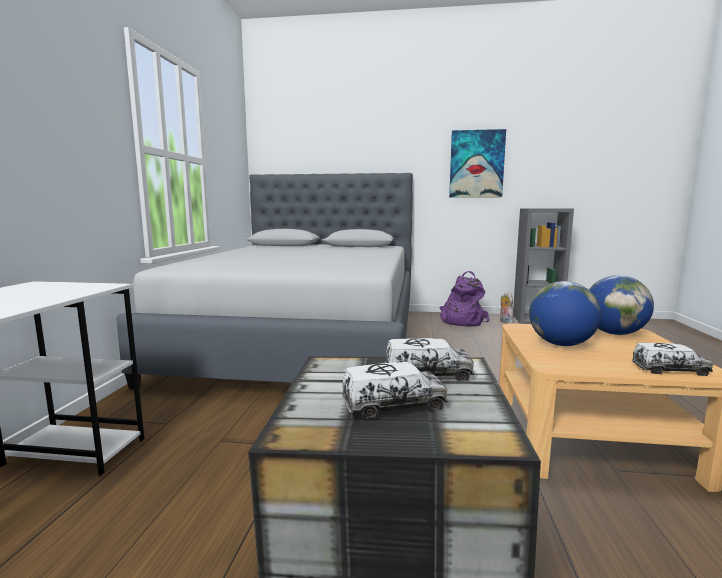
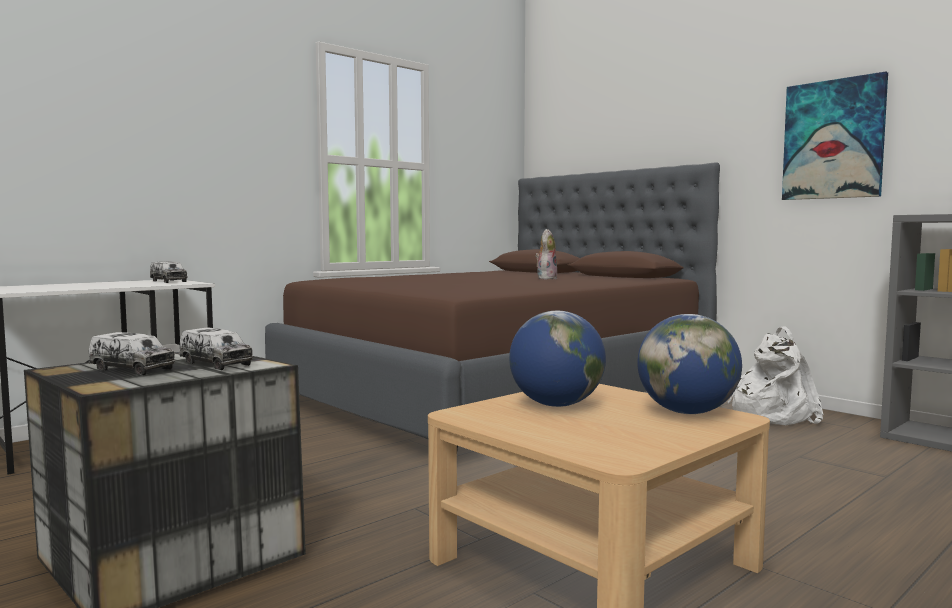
camera: 40 degrees right, 5 degrees down
(305, 340) = (498, 395): grey bed -> brown bed
(461, 321) = (772, 415): purple backpack -> white backpack
(505, 322) = (853, 430): plush toy -> plush toy (546, 278)
(670, 370) = (579, 446): toy truck -> toy truck (168, 281)

